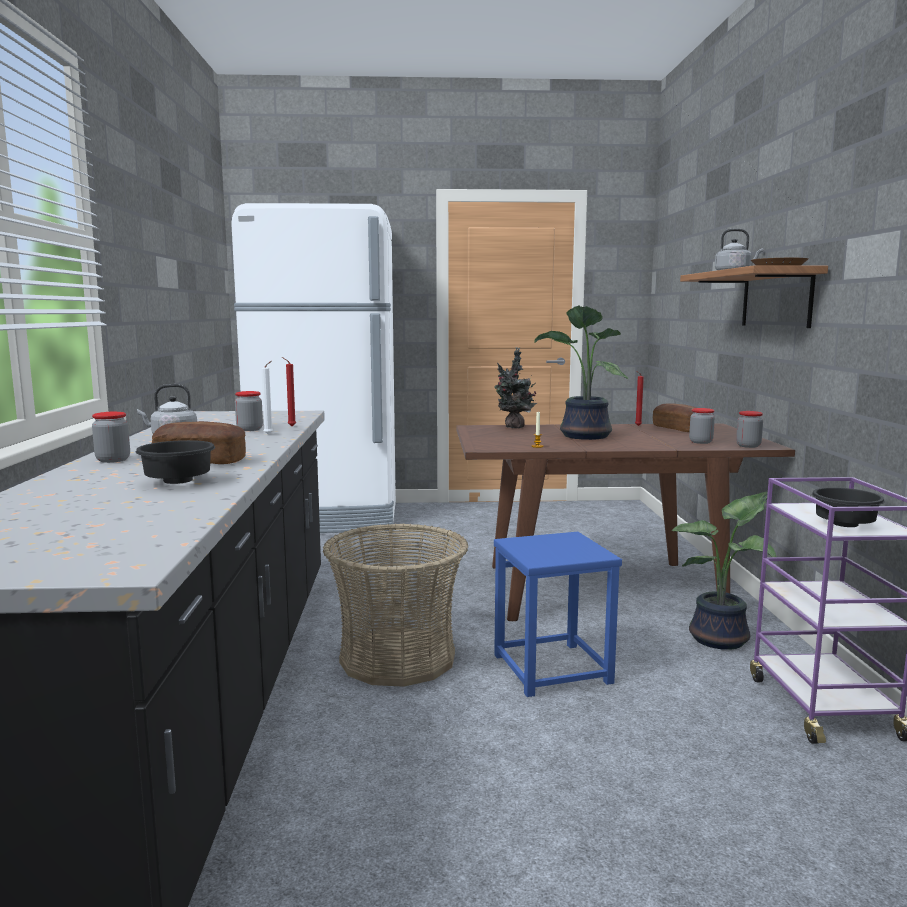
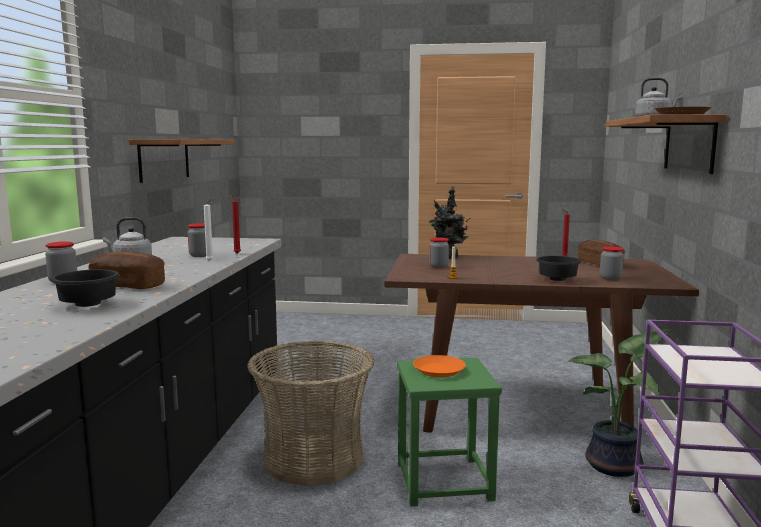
camera: 10 degrees right, 0 degrees up
(167, 319) = (164, 159): none -> shelf
(327, 518) = (309, 326): white fridge -> none
(546, 546) = (438, 370): none -> orange plate
(552, 669) = (444, 481): blue stool -> green stool
(582, 436) = (503, 268): potted plant -> none
(748, 446) = (654, 284): jar -> jar (438, 266)
(844, 525) = (706, 372): black bowl -> black bowl (556, 280)

